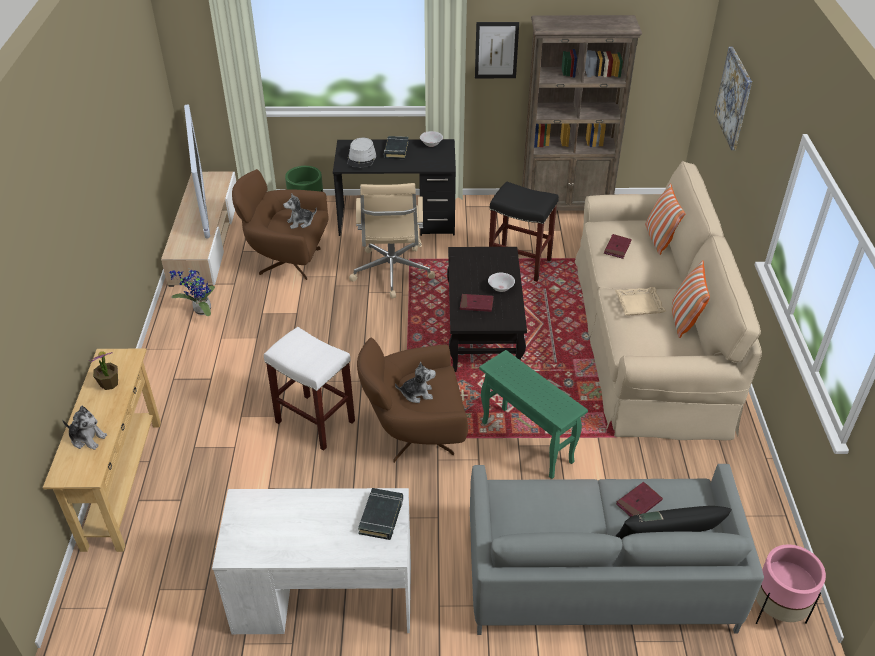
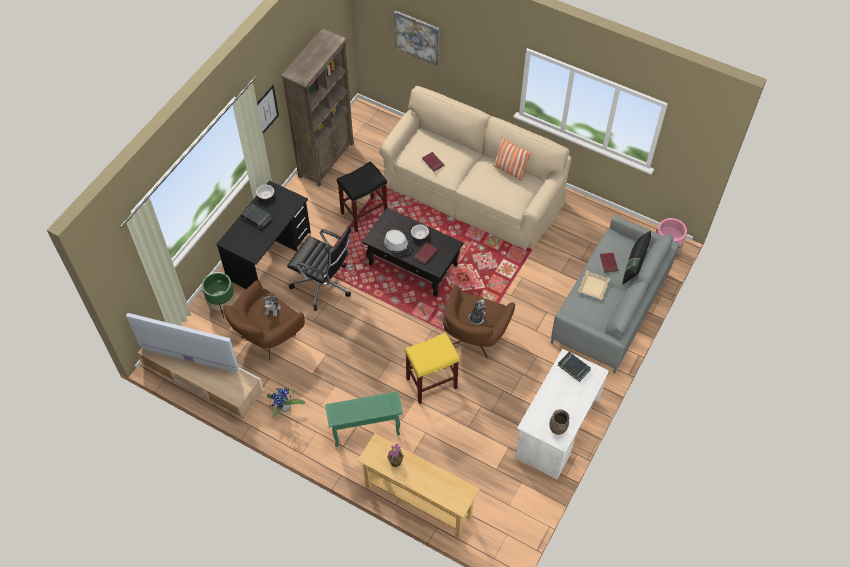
camera: 60 degrees left, 15 degrees up
(87, 438) = (437, 485): plush toy -> none
(251, 540) = (557, 429): none -> brown vase
(314, 421) = (431, 384): white stool -> yellow stool
(361, 158) = (252, 241): grey hat -> grey hat (398, 244)
(391, 273) = (324, 285): beige office chair -> black office chair
(527, 442) = (511, 290): green side table -> green side table (366, 432)
(639, 305) = (486, 182): beige tray -> beige tray (593, 287)
(658, 239) = (438, 139): pillow -> none

